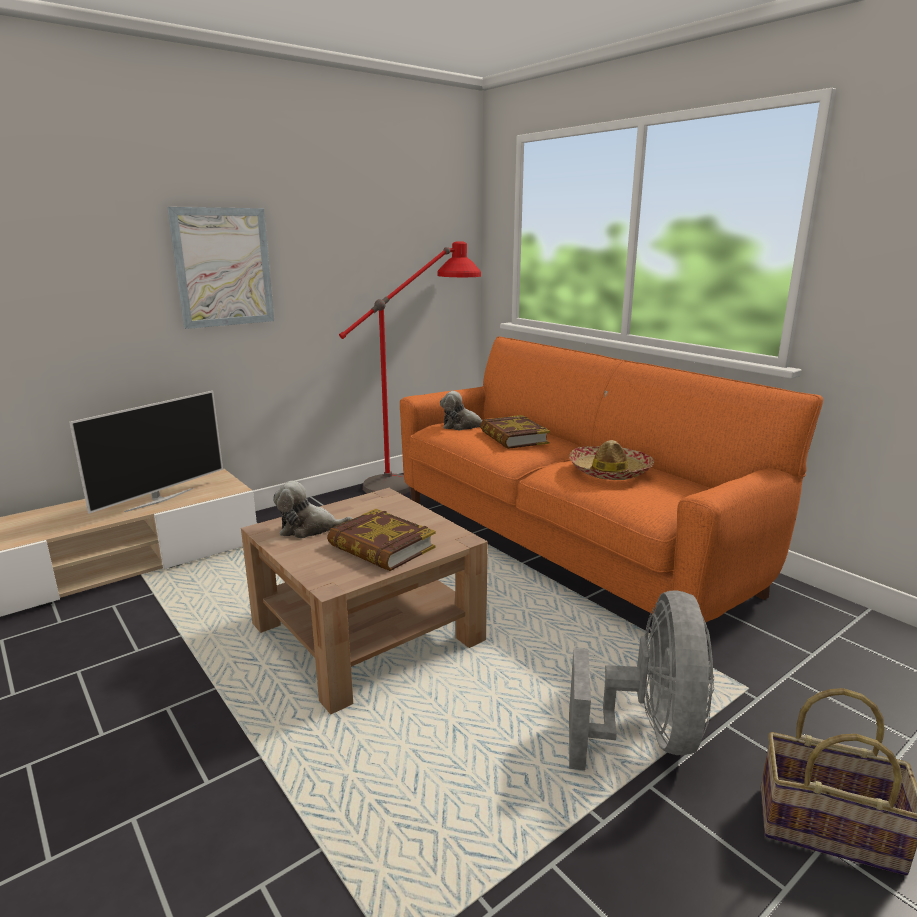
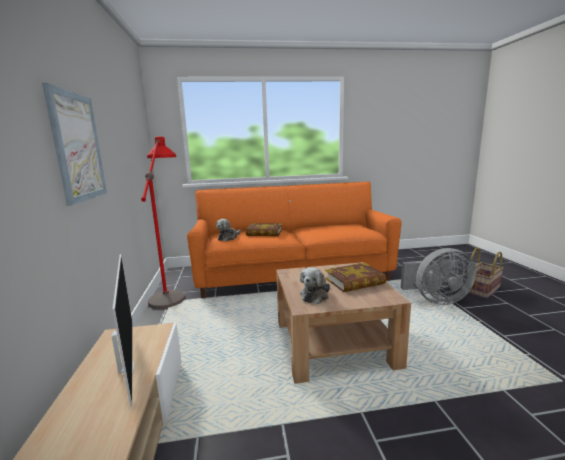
camera: 60 degrees left, 5 degrees down
(609, 471) = (328, 228): hat -> none
(647, 734) = (436, 300): grey fan -> grey fan turned 135 degrees clockwise

